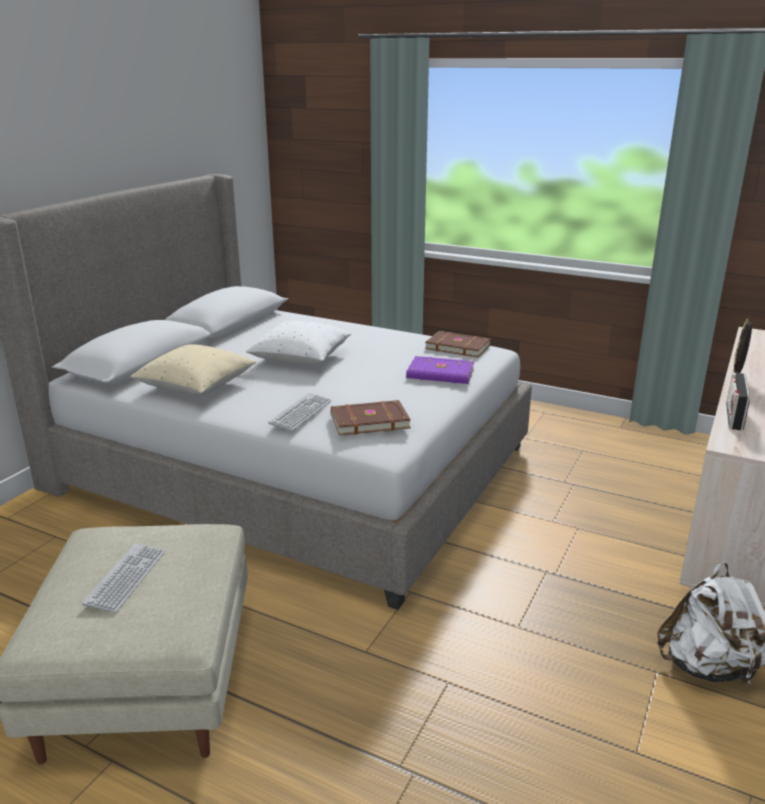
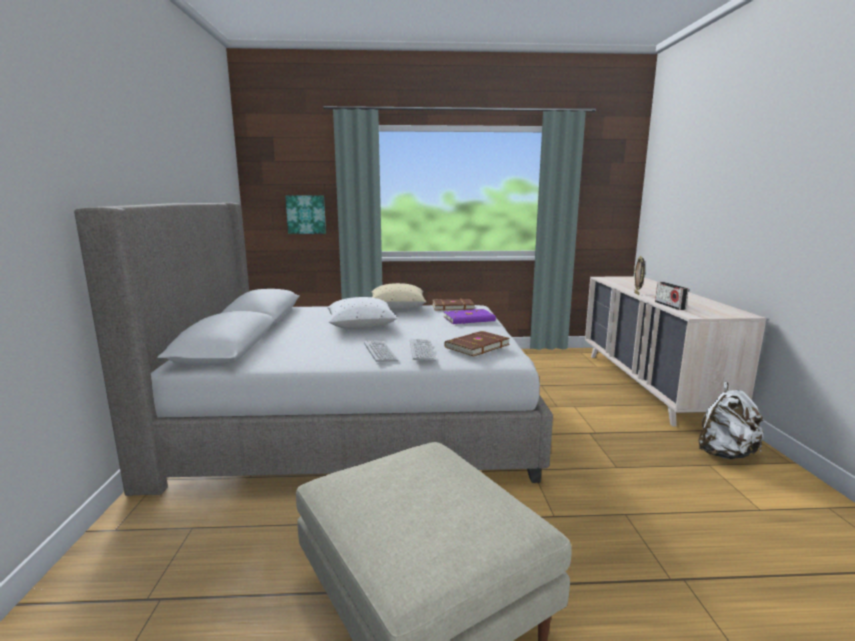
camera: 30 degrees left, 10 degrees down
(126, 578) = (420, 500): keyboard -> keyboard (380, 352)
(196, 387) = (307, 353): beige pillow -> beige pillow (397, 308)
(339, 182) = (306, 214): none -> picture

